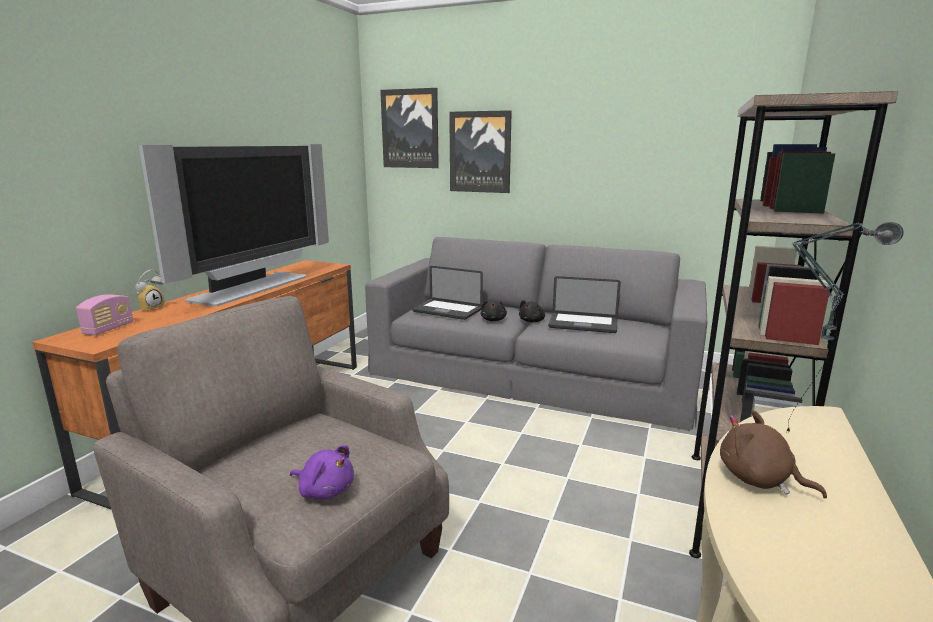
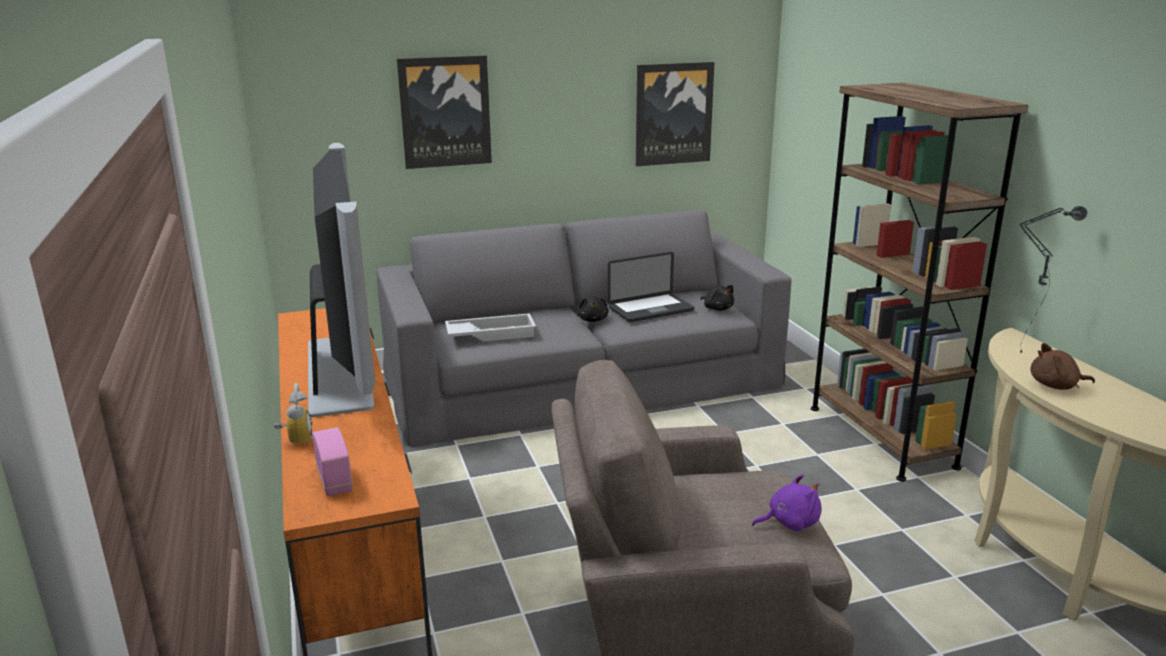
camera: 40 degrees left, 5 degrees up
(410, 129) = (331, 84): picture -> picture (673, 114)
(447, 311) = (491, 334): laptop -> white tray
(493, 320) = (558, 330): black plush toy -> black plush toy (717, 308)

